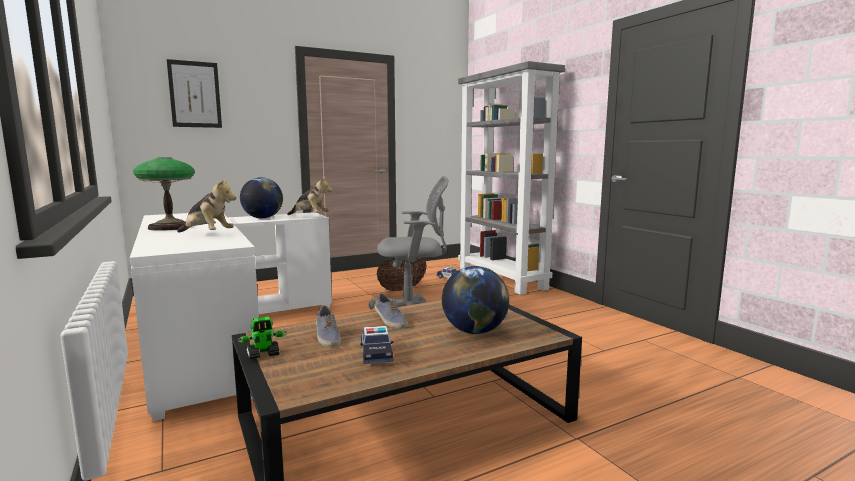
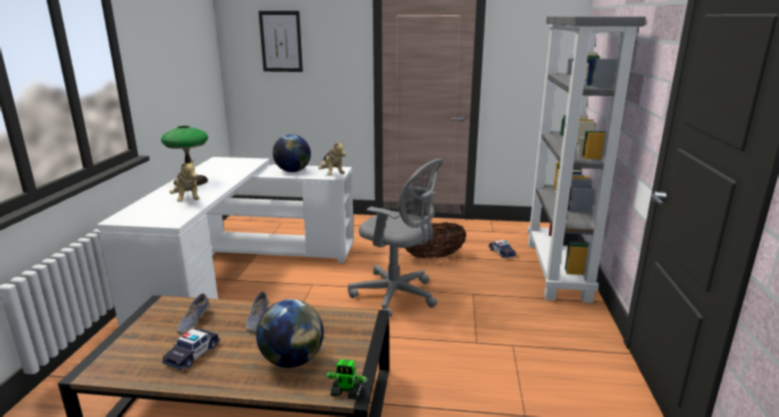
camera: 35 degrees right, 10 degrees up
(264, 354) = (137, 324): toy robot -> toy robot (346, 392)

